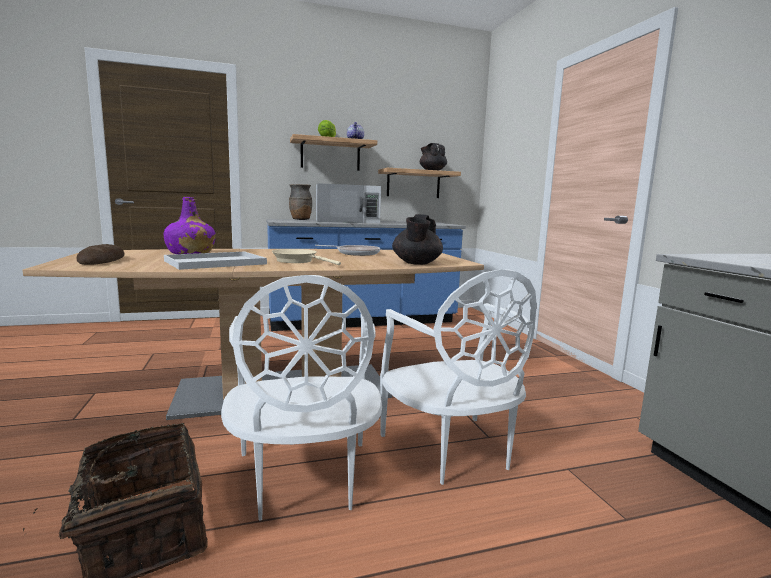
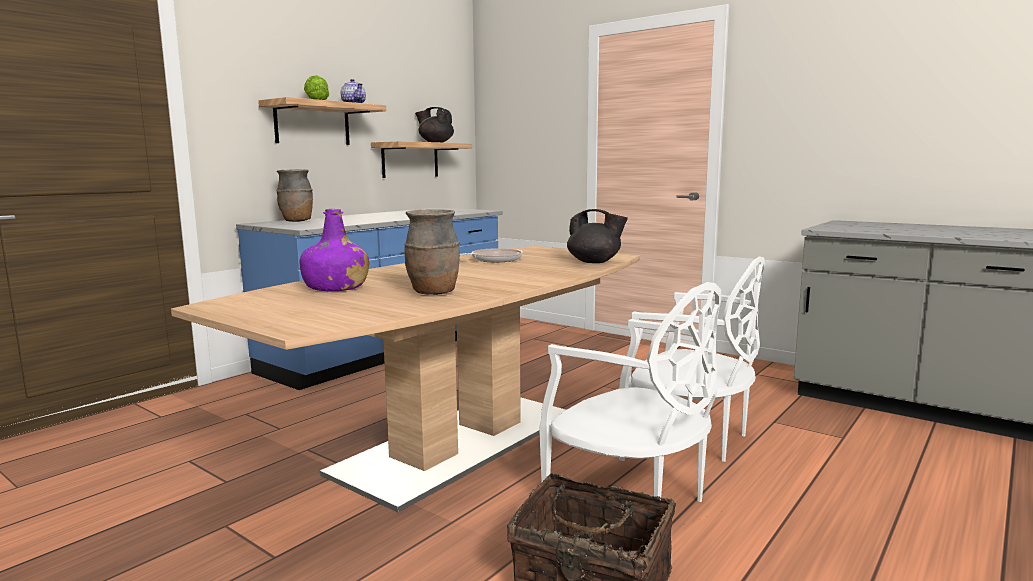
camera: 35 degrees left, 0 degrees up
(102, 260) = (303, 313): bread -> none
(214, 262) = (434, 293): white tray -> brown vase
(298, 261) = (496, 277): beige frying pan -> none
(347, 221) = (365, 218): white microwave -> none
(416, 263) = (595, 262): black teapot -> black teapot turned 45 degrees counterclockwise

